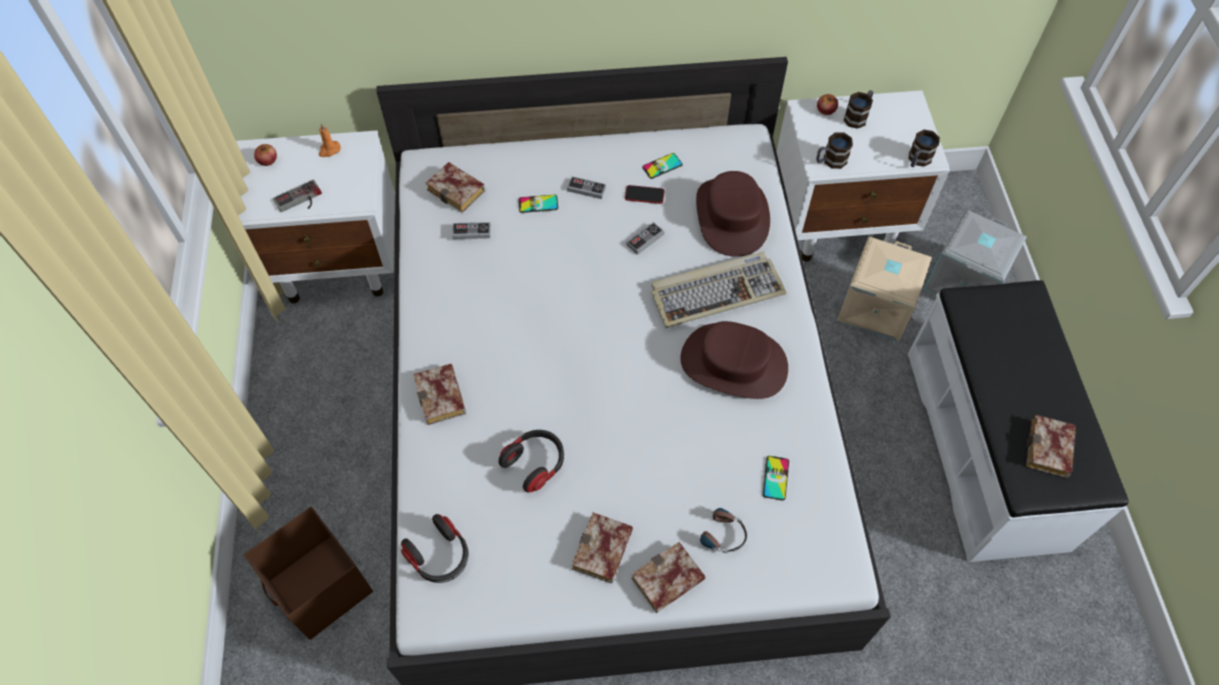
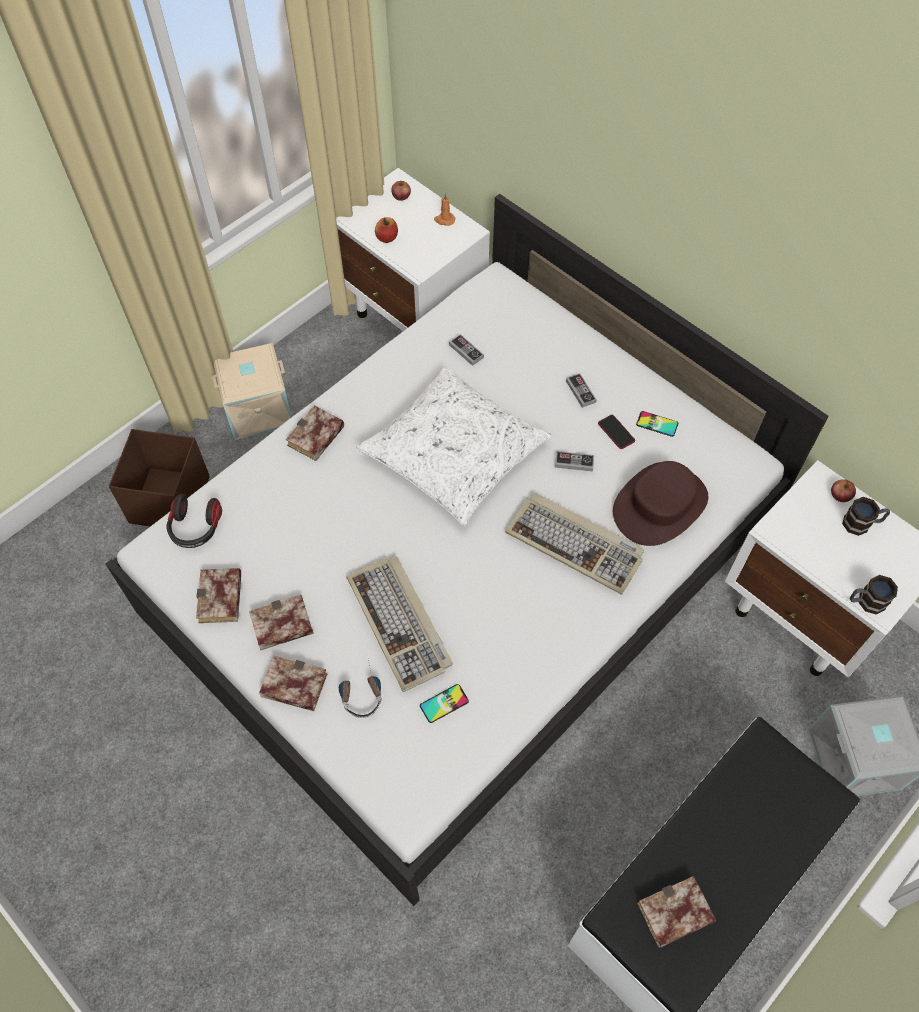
camera: 50 degrees right, 0 degrees up
(300, 200) = (387, 238): game controller -> apple
(459, 191) = (493, 317): book -> book (222, 600)
(535, 463) = (314, 532): headphones -> none
(538, 204) = (534, 372): phone -> none
(559, 311) = (454, 454): none -> white pillow
(679, 459) = (400, 623): none -> keyboard
(733, 364) = (520, 603): brown hat -> none
(830, 161) = (788, 534): mug -> none
(874, 305) = (748, 700): beige storage box -> beige storage box (258, 408)

